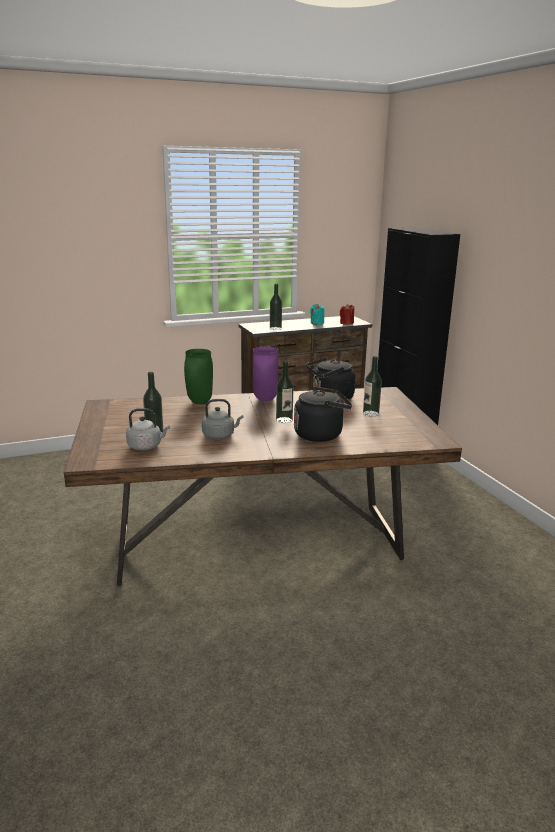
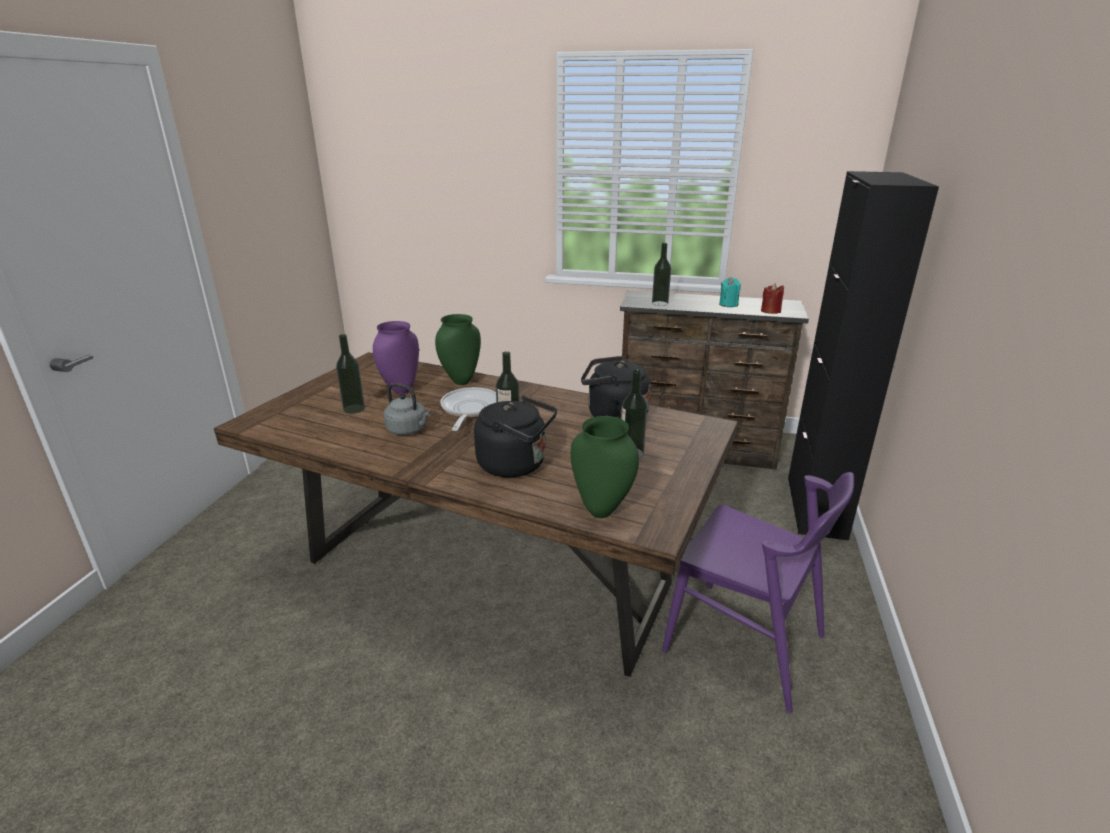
camera: 35 degrees right, 5 degrees up
(146, 446) = (322, 421): grey kettle -> none
(238, 416) = (469, 410): none -> frying pan
(265, 399) = (536, 396): purple vase -> purple vase (401, 390)
(401, 441) = (601, 511): none -> green vase
(438, 522) = (744, 644): none -> purple chair

